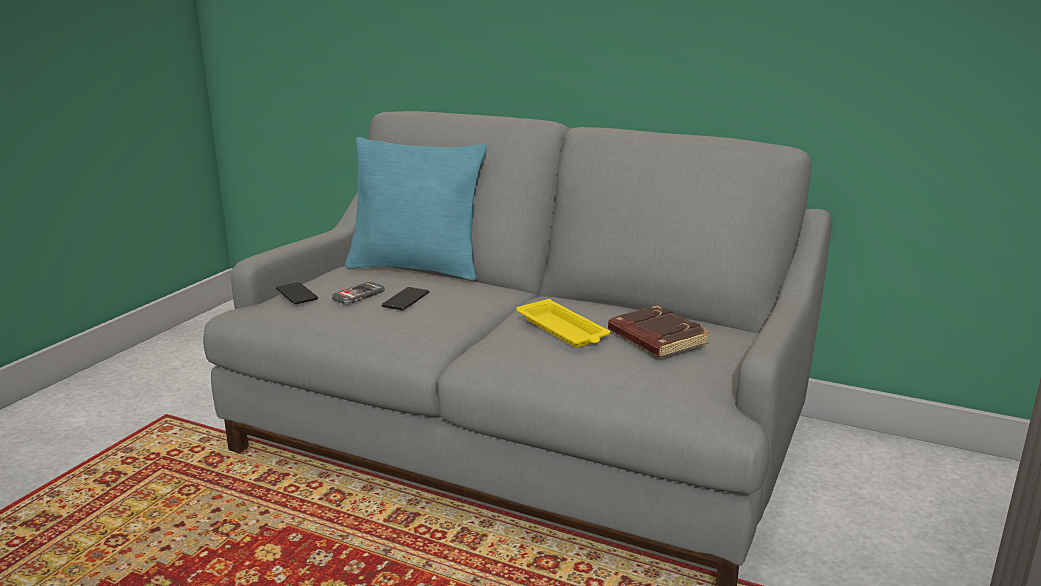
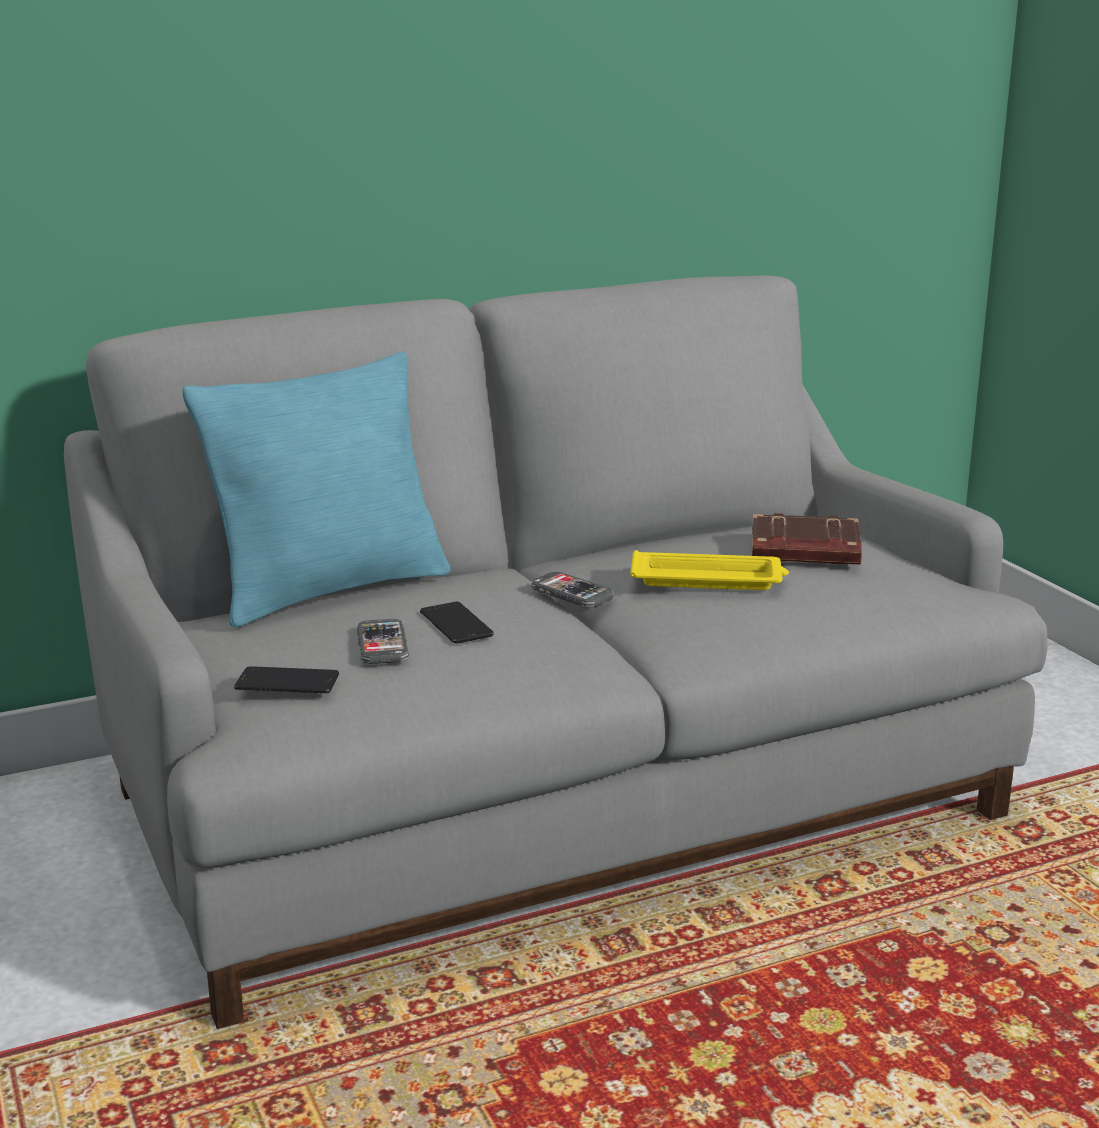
camera: 50 degrees left, 0 degrees up
(499, 310) = (572, 593): none -> phone

